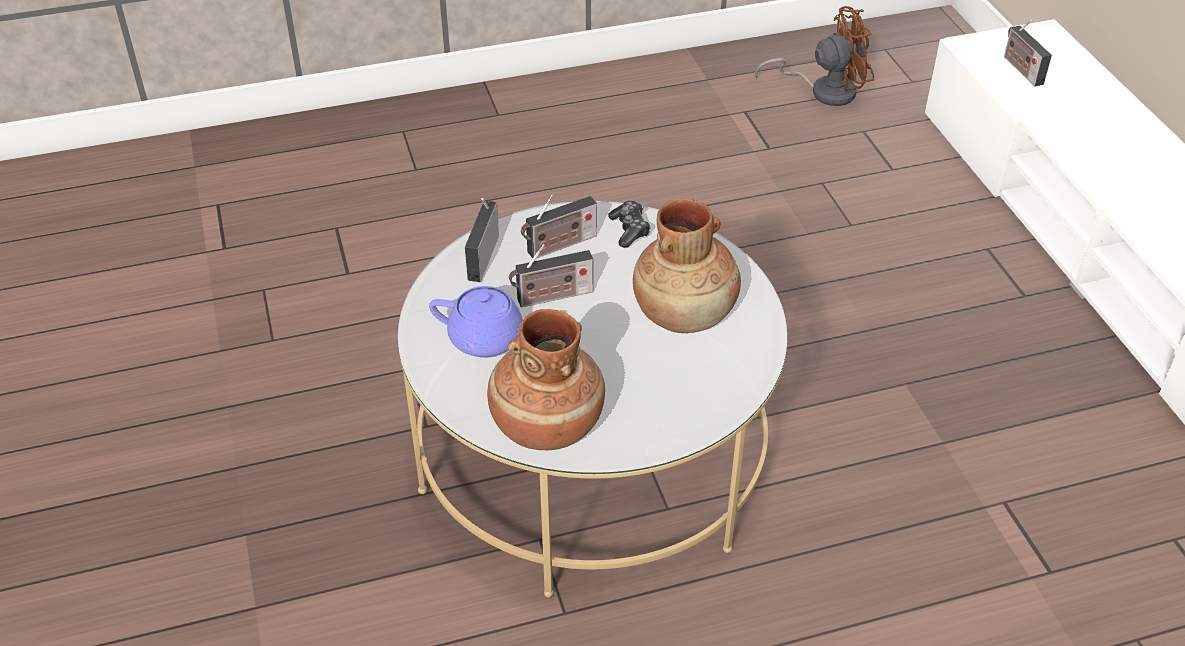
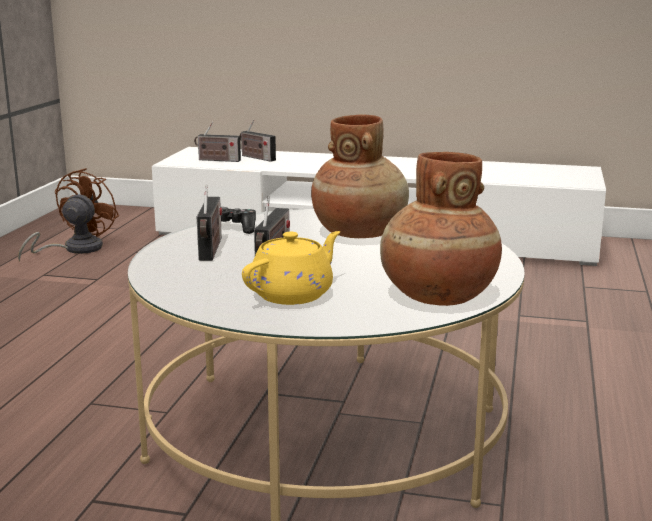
camera: 60 degrees left, 25 degrees down
(483, 255) = (173, 275): radio -> radio (256, 158)
(488, 339) = (293, 294): purple teapot -> yellow teapot

